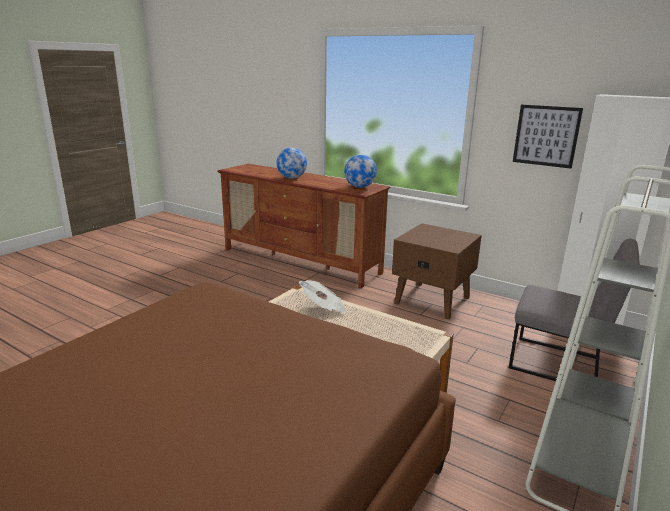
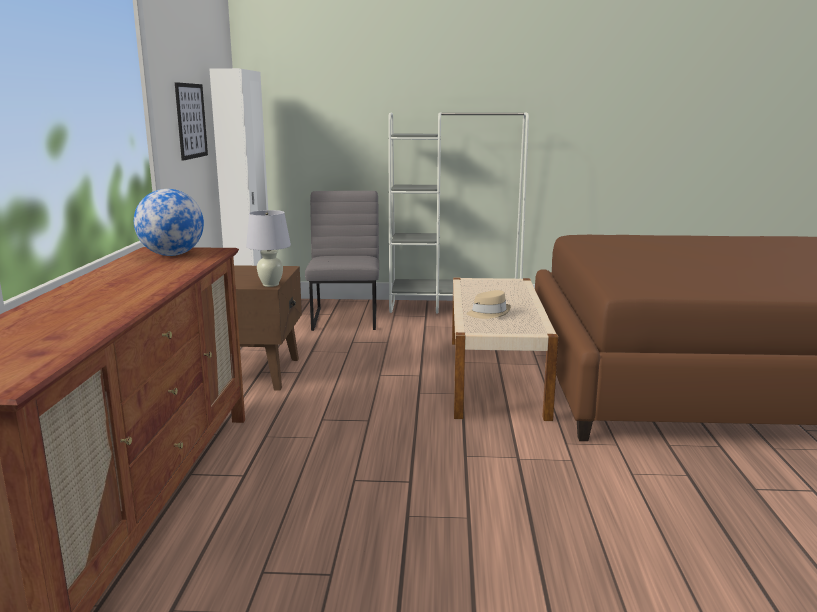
camera: 120 degrees left, 5 degrees down
(292, 178) = (117, 298): globe -> none
(324, 308) = (488, 313): newspaper -> beige hat
(407, 239) = (271, 284): none -> white table lamp

